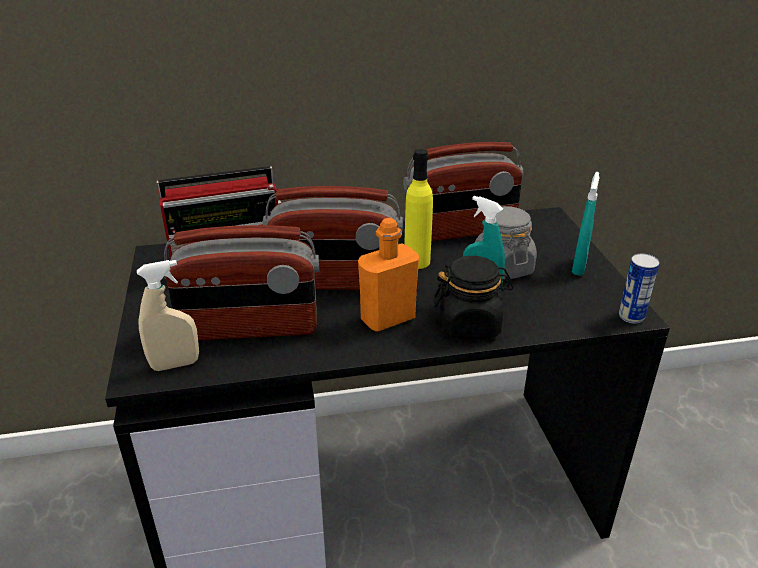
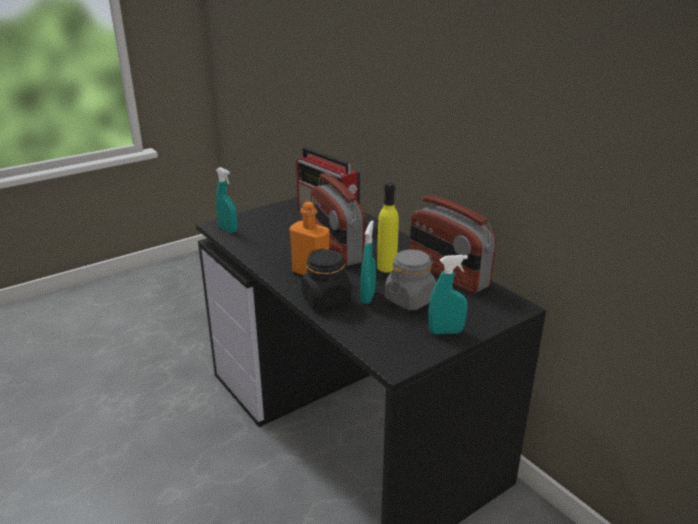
camera: 65 degrees right, 5 degrees down
(175, 364) = (228, 229): beige spray bottle -> turquoise spray bottle
(249, 328) = (270, 237): radio -> none
(631, 316) = (391, 364): can -> none

